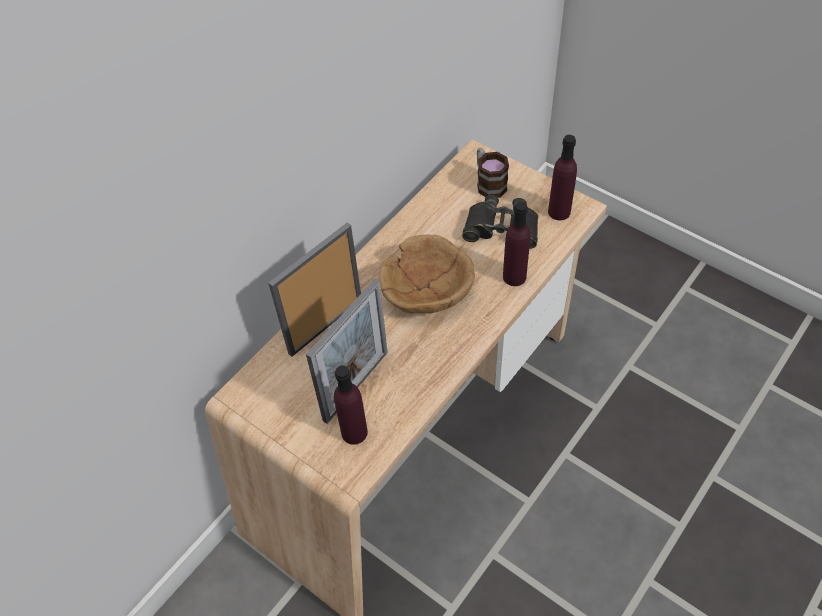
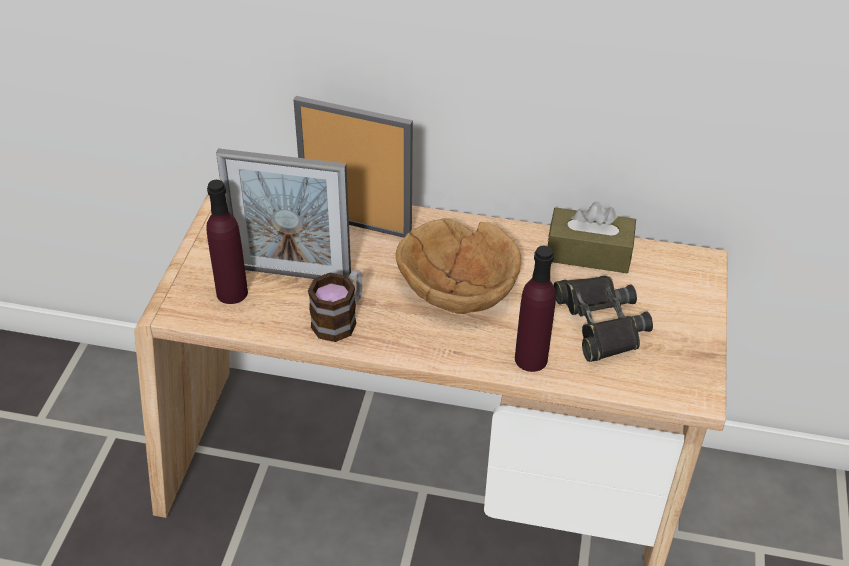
camera: 60 degrees right, 10 degrees down
(435, 206) = (588, 253): none -> brown tissue box
(488, 183) = (665, 288): mug -> mug (340, 319)
(559, 212) = (672, 371): purple bottle -> none

